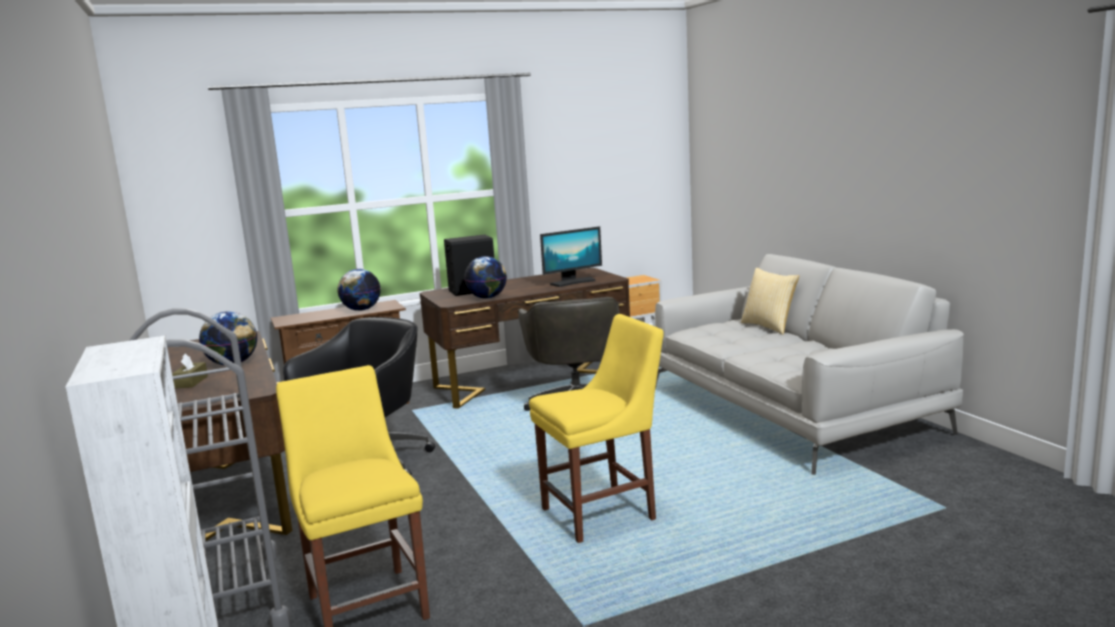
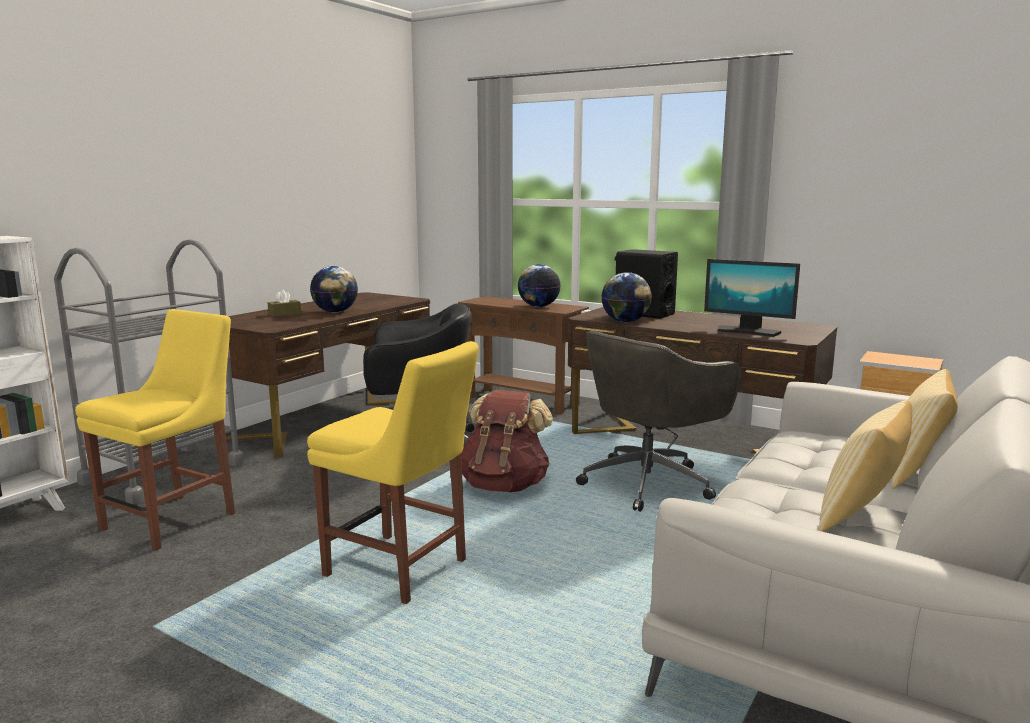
camera: 55 degrees right, 0 degrees up
(514, 452) = (504, 486): none -> brown backpack
(807, 348) = (861, 518): none -> pillow

